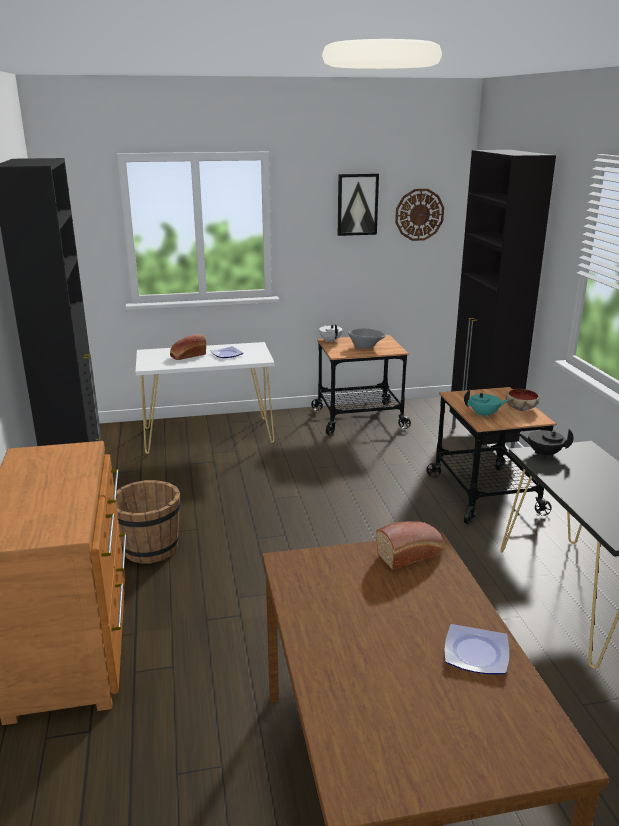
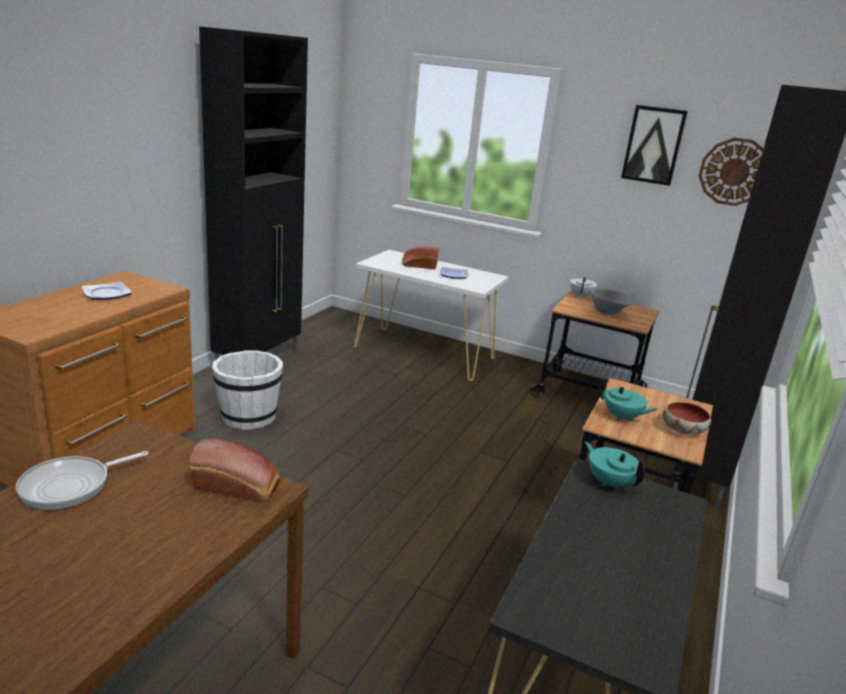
camera: 35 degrees right, 0 degrees up
(150, 549) = (248, 417): brown bucket -> white bucket
(320, 613) = (71, 486): none -> frying pan
(477, 653) = (98, 602): plate -> plate (108, 294)
(543, 454) = (609, 482): black teapot -> turquoise teapot

